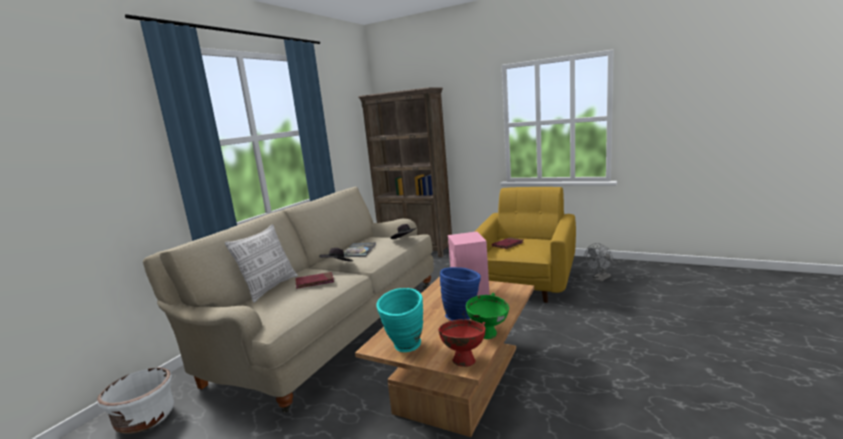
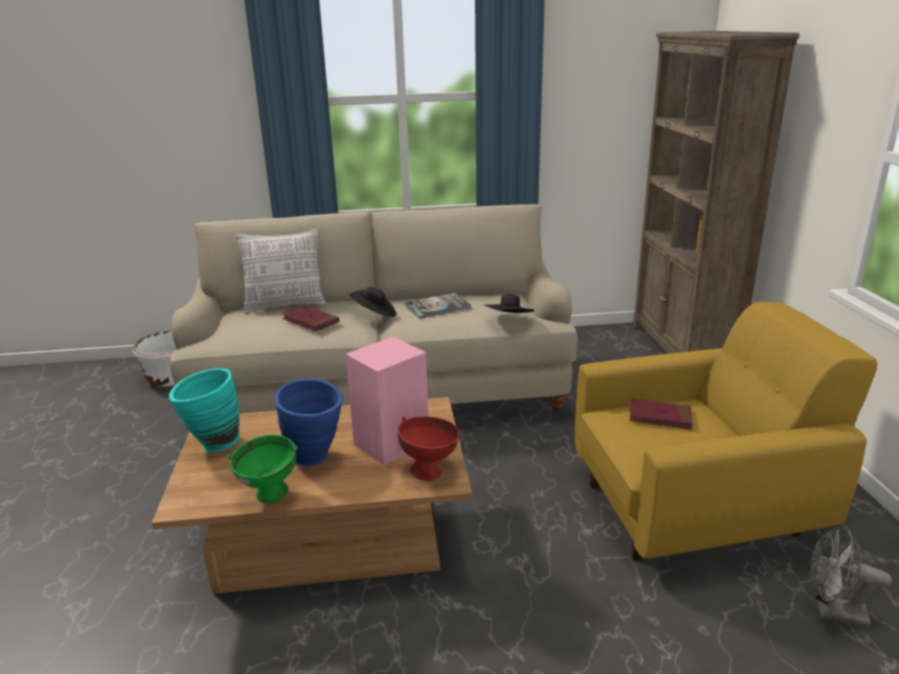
camera: 55 degrees right, 10 degrees up
(463, 360) = (194, 497): red bowl -> red bowl (429, 472)

